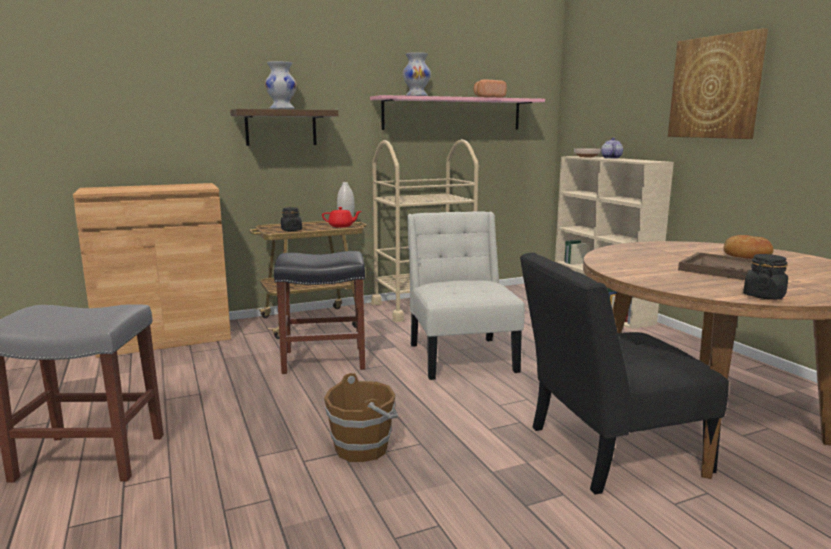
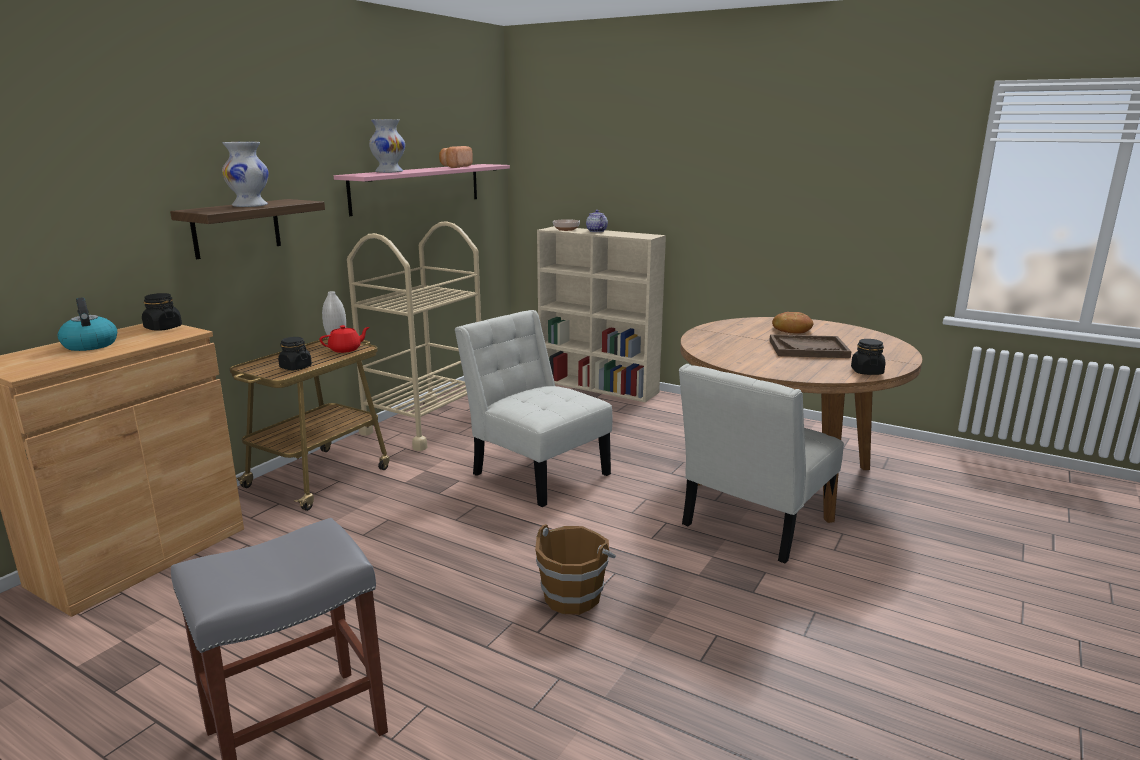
camera: 35 degrees left, 5 degrees up
(148, 187) = (90, 345): none -> kettle
(201, 185) = (163, 328): none -> black jar
(325, 359) = (404, 518): black stool -> none
(607, 451) = (753, 524): black chair -> white chair
(715, 87) = (702, 165): picture -> none

